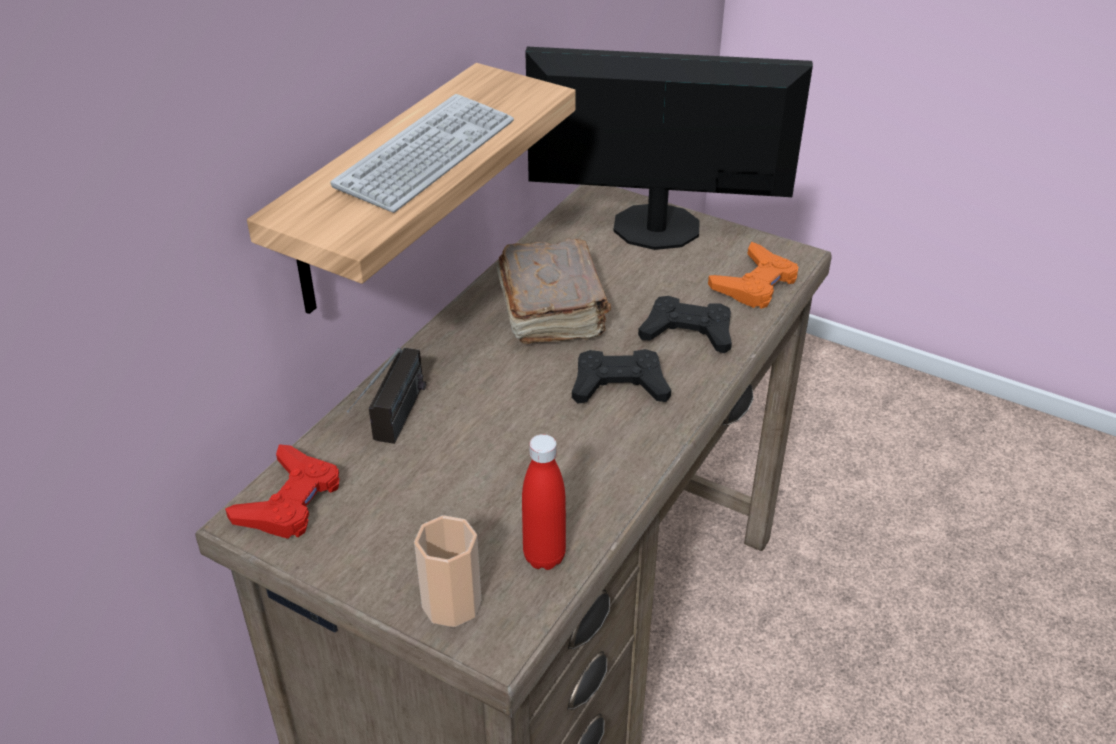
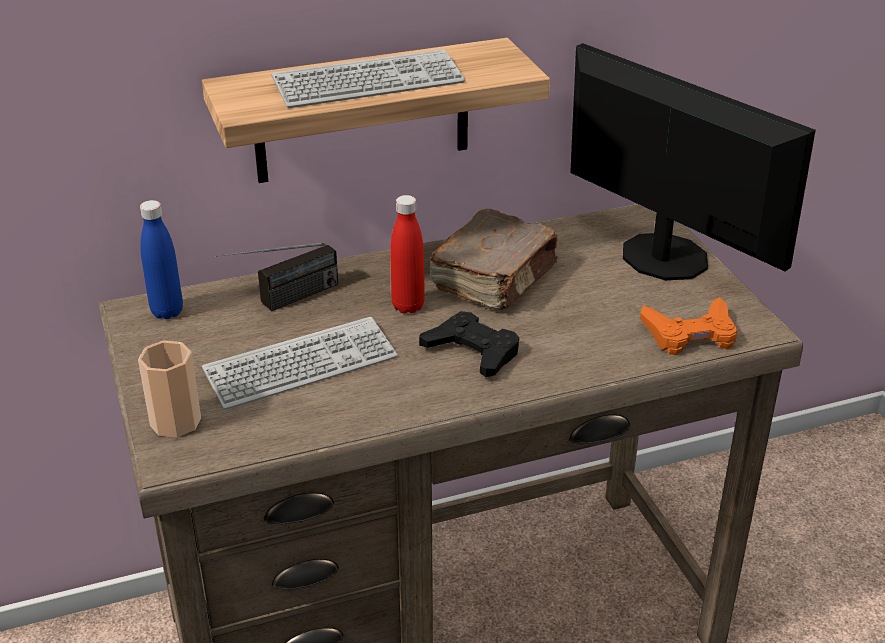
camera: 40 degrees right, 5 degrees down
(290, 501) = (167, 312): red game controller -> blue bottle
(493, 480) = (301, 365): none -> keyboard
(544, 556) = (267, 428): red bottle -> red bottle (408, 306)
(687, 332) = (579, 342): black game controller -> none

